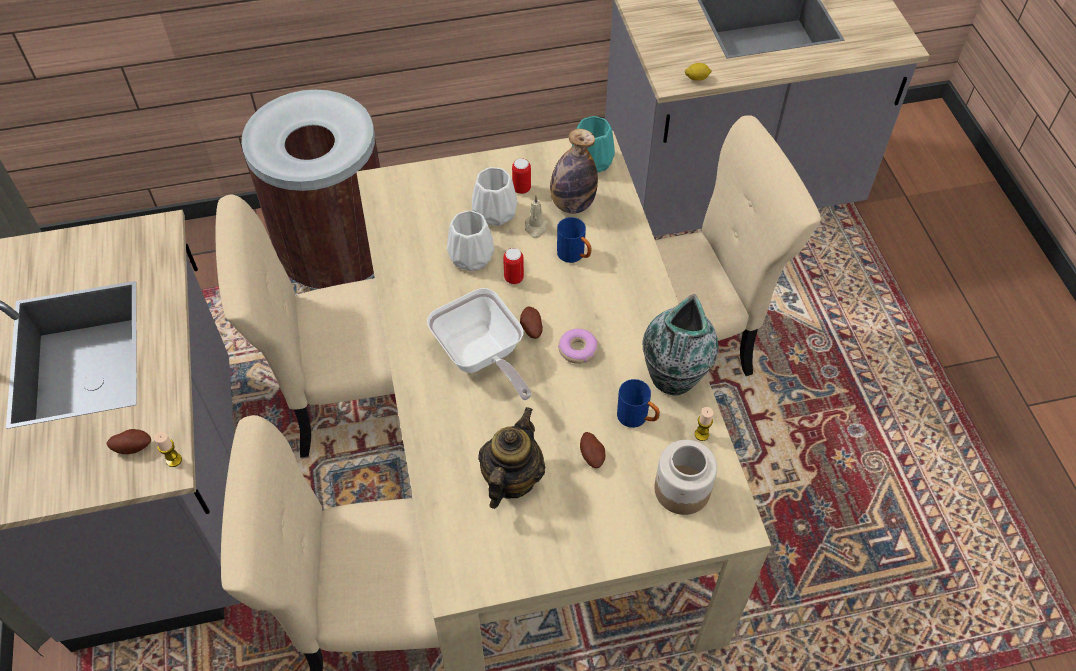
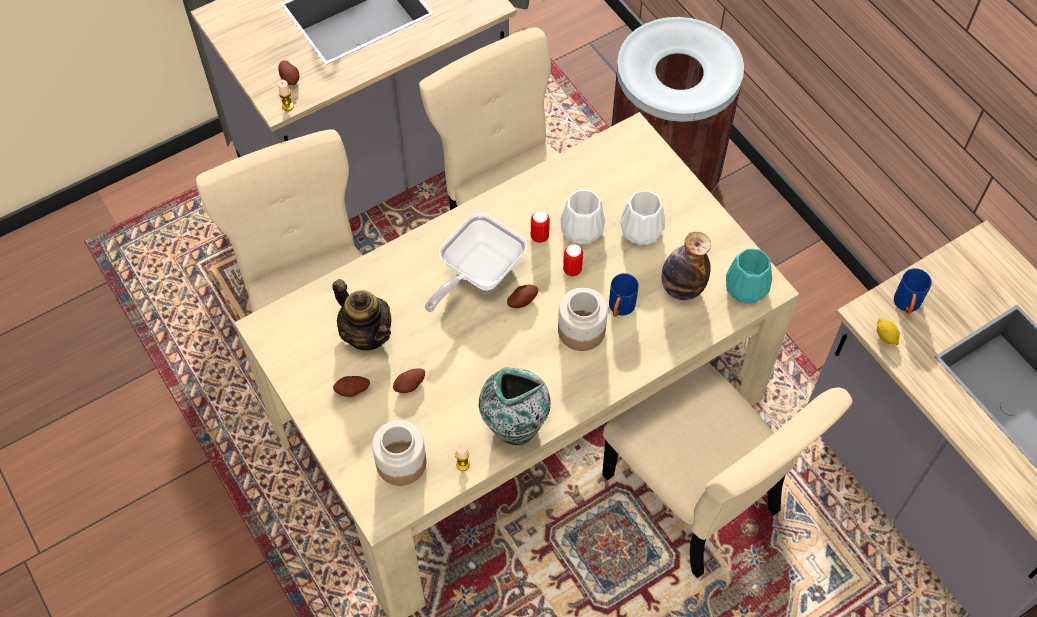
camera: 70 degrees right, 5 degrees up
(511, 479) = (367, 334): teapot -> teapot turned 45 degrees clockwise
(521, 188) = (681, 242): can -> can (539, 236)
(535, 228) = (639, 268): beige candle -> none
(578, 350) = (514, 343): donut -> none
(578, 513) = (352, 391): none -> potato
(586, 293) = (581, 331): none -> jar
(637, 418) = (460, 409): blue mug -> blue mug (906, 305)

